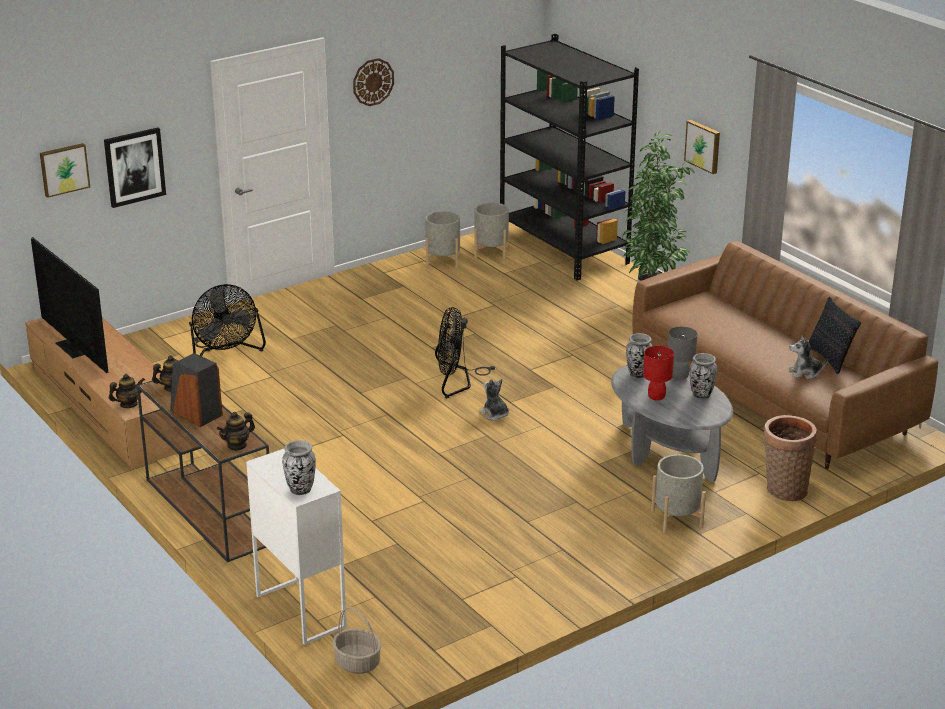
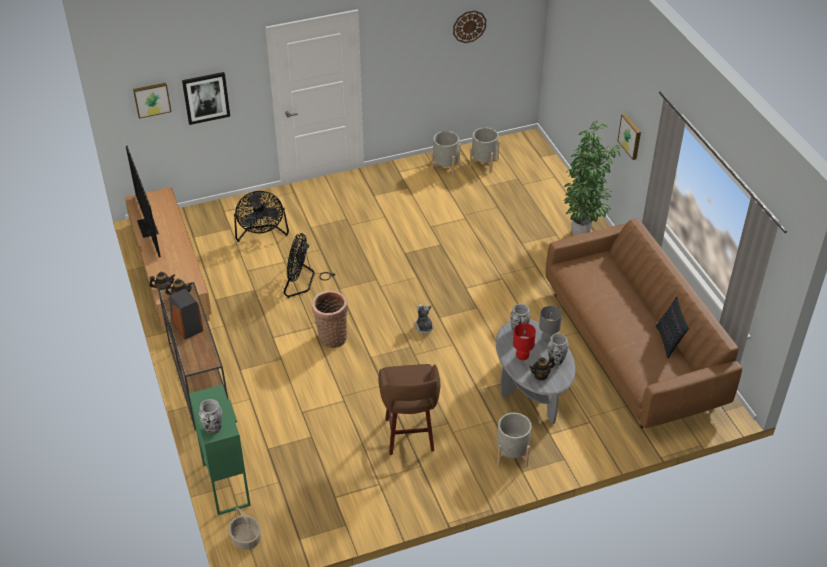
camera: 15 degrees right, 15 degrees up
(237, 445) = (202, 362): teapot -> teapot (541, 375)
(301, 610) = (227, 483): white cabinet -> green cabinet
(373, 82) = (398, 40): wall clock -> wall clock (469, 26)
(457, 378) = (411, 287): black fan -> black fan (304, 280)
(532, 523) = (409, 437): none -> brown stool
(563, 249) = (538, 169): black bookcase -> none
(784, 489) = (601, 442): basket -> basket (331, 337)
(805, 373) = (643, 352): plush toy -> none

